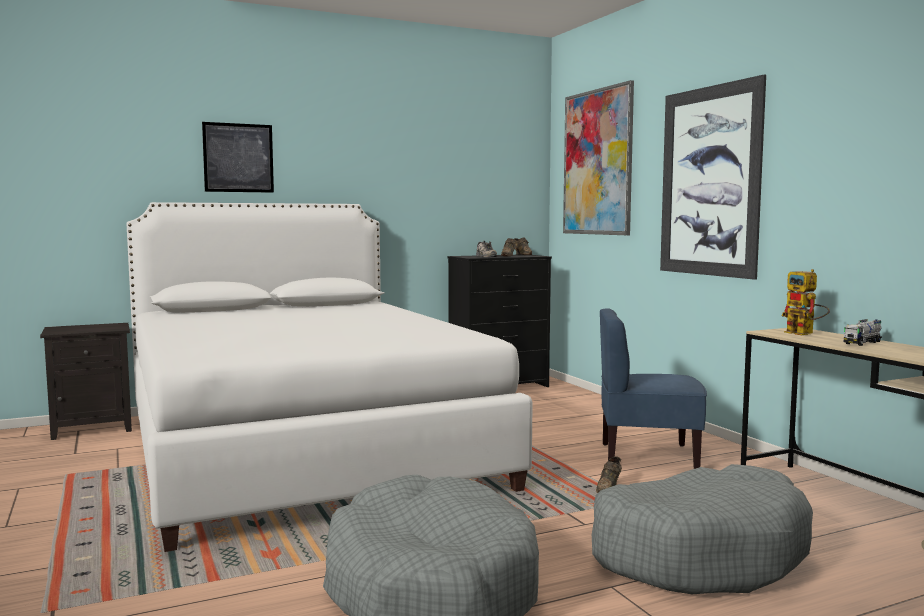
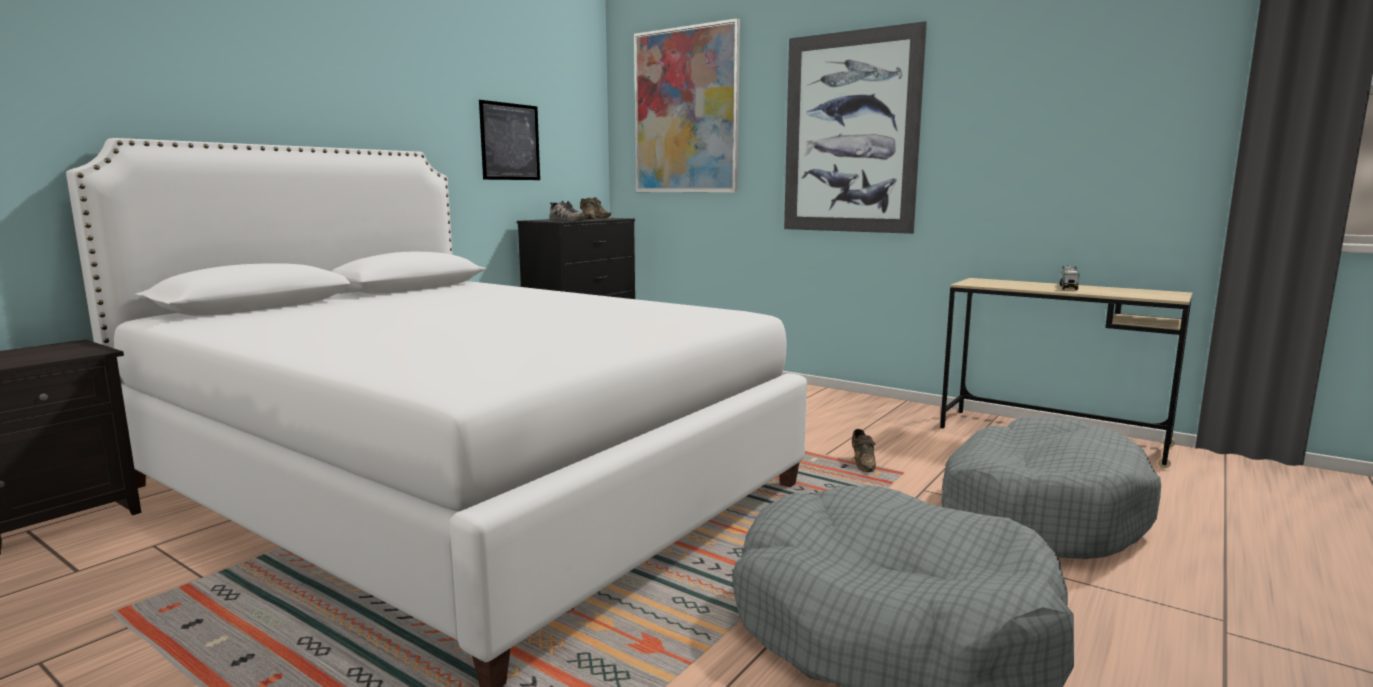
camera: 30 degrees left, 5 degrees up
(238, 158) = (245, 75): picture -> picture (510, 142)
(647, 456) = (841, 424): blue chair -> none
(805, 334) = (1001, 283): toy robot -> none

